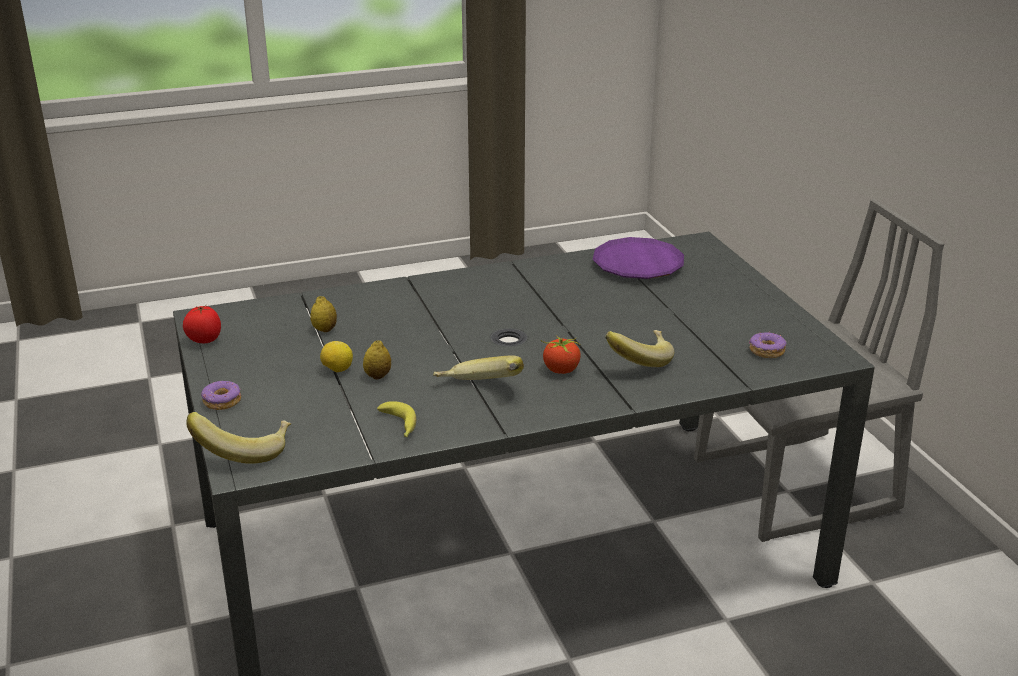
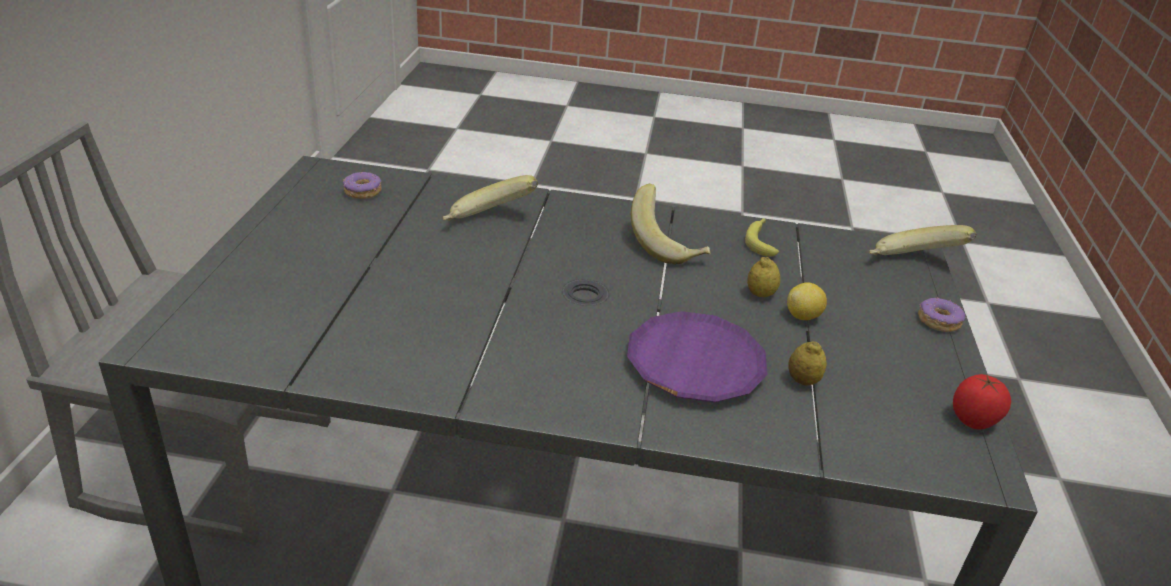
camera: 155 degrees left, 5 degrees up
(561, 370) = (571, 239): tomato -> none
(638, 265) = (303, 335): purple plate -> purple plate (695, 364)

